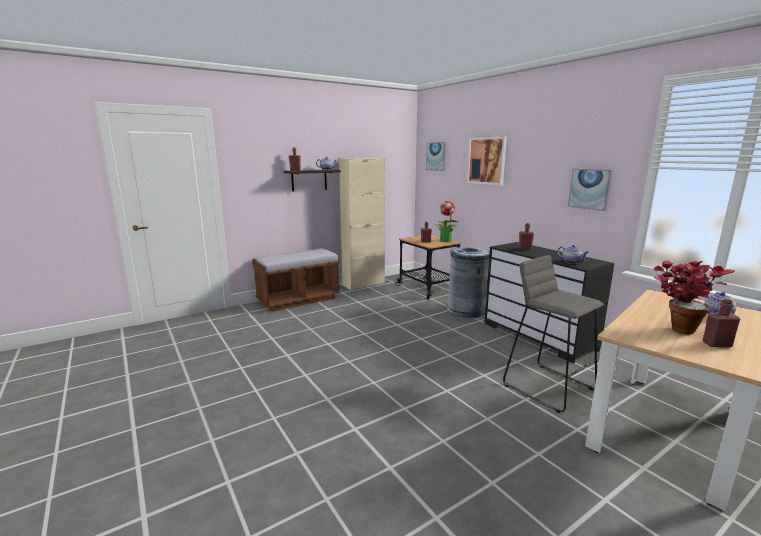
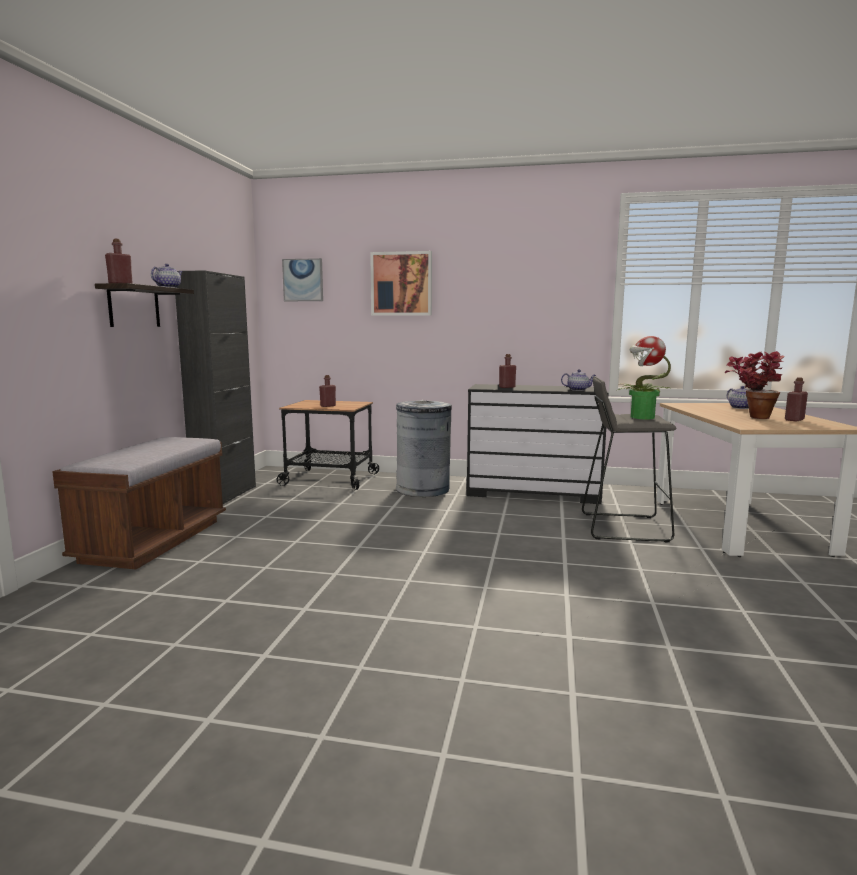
camera: 45 degrees left, 5 degrees down
(363, 284) = (225, 495): beige cabinet -> black cabinet
(445, 241) = (348, 402): potted plant -> potted plant (641, 417)
(589, 189) = (553, 311): picture -> none

